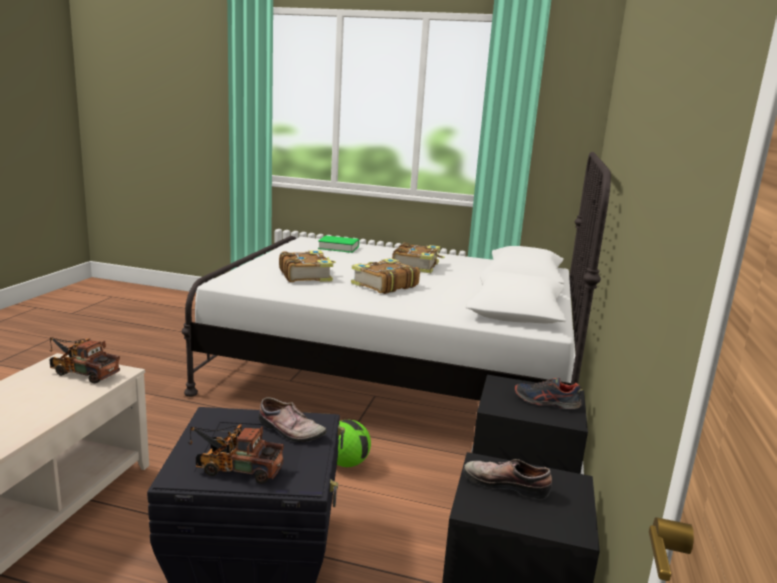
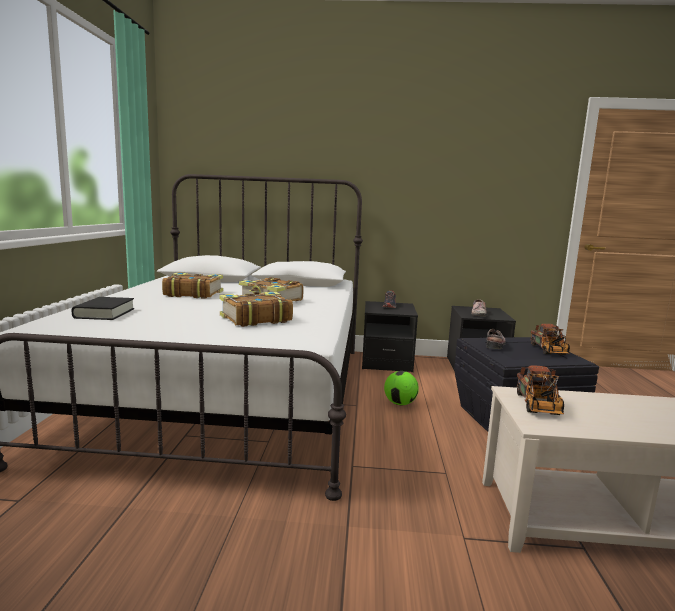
camera: 100 degrees left, 5 degrees down
(338, 247) = (104, 313): green book -> black book

